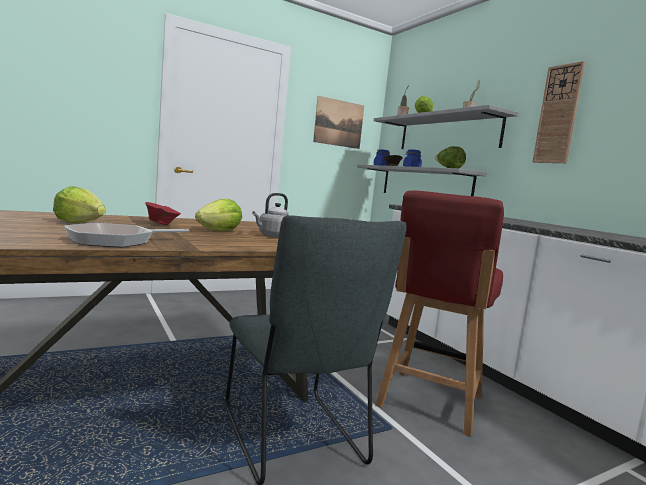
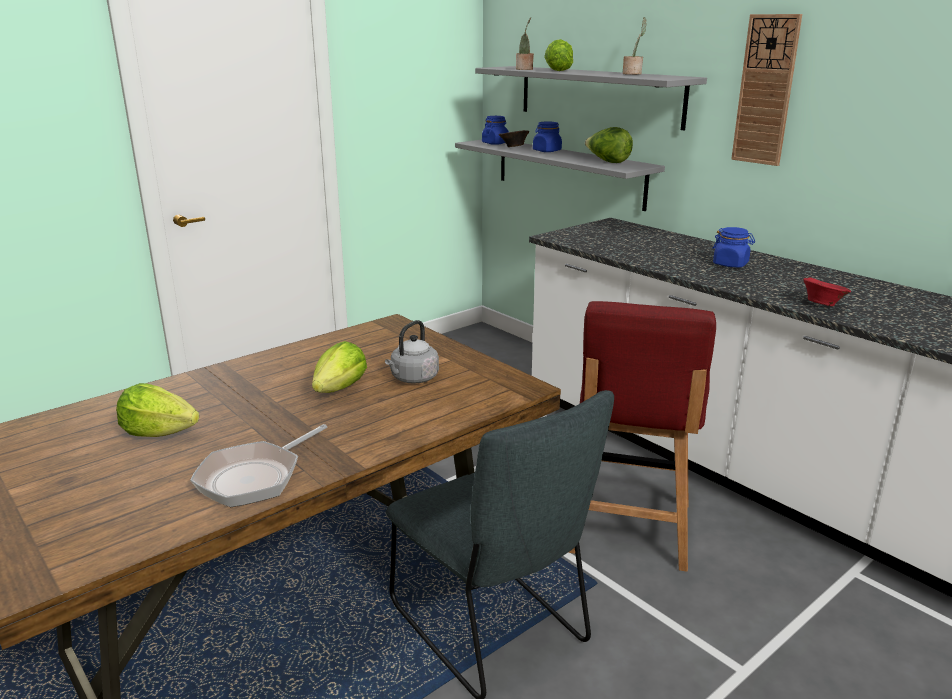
camera: 10 degrees left, 15 degrees up
(161, 224) = (255, 392): red bowl -> red bowl (822, 304)
(339, 123) = (417, 78): picture -> none
(527, 222) = (730, 264): none -> blue jar

